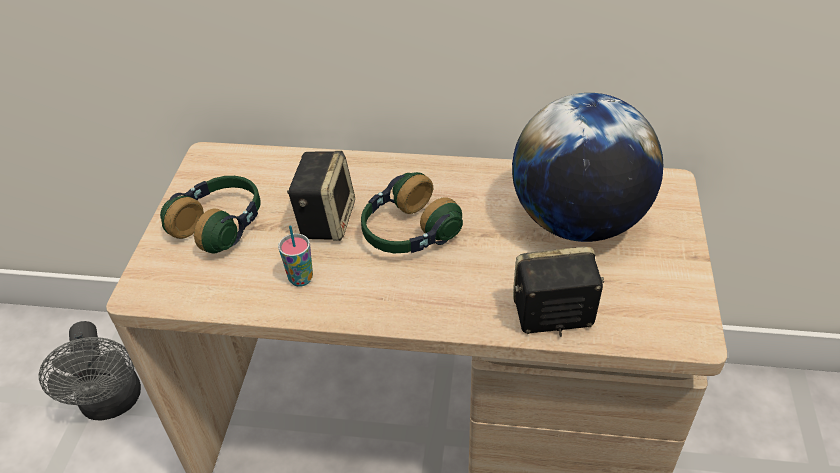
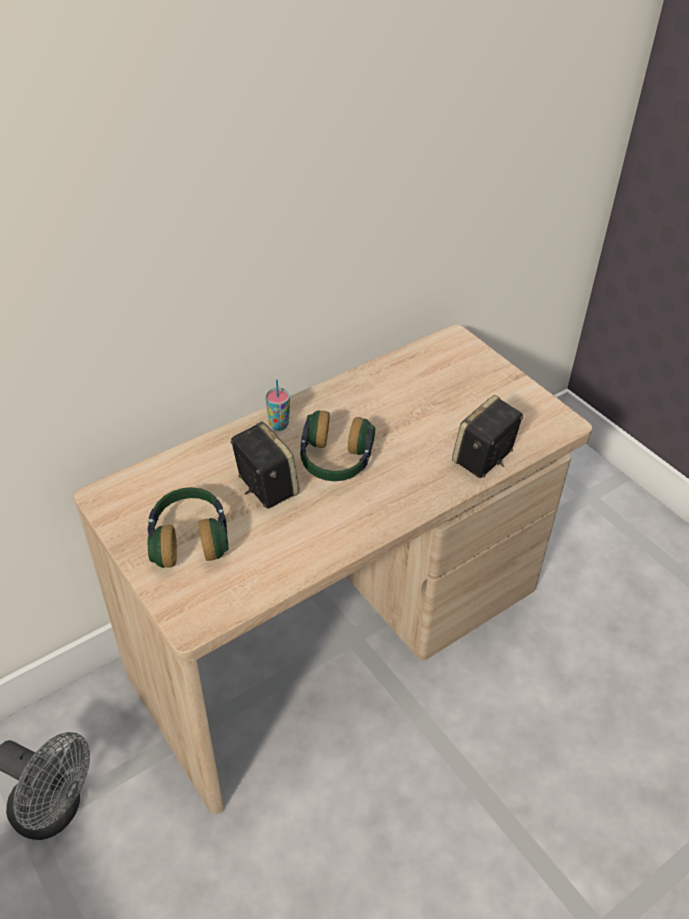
camera: 45 degrees left, 0 degrees up
(301, 279) = (301, 536): cup -> cup (279, 425)
(578, 221) = (431, 392): globe -> none

